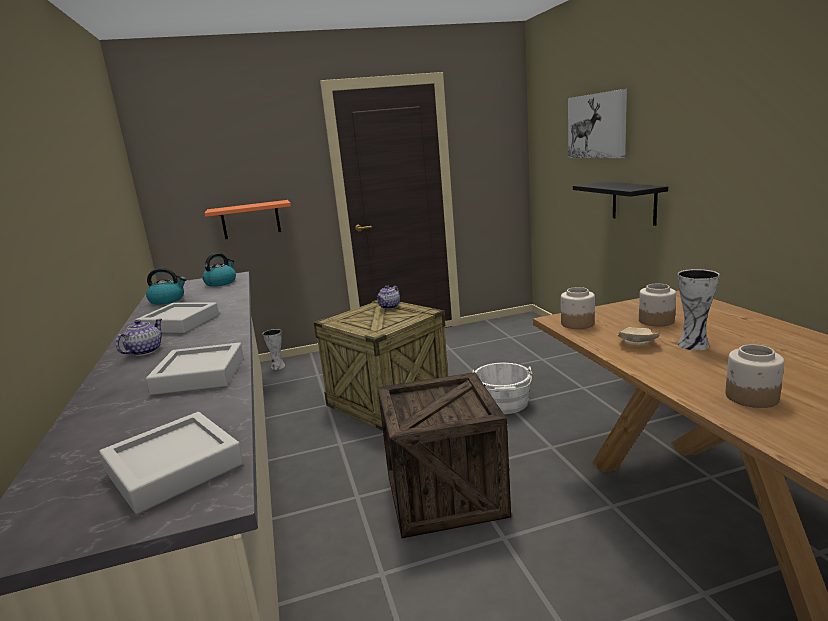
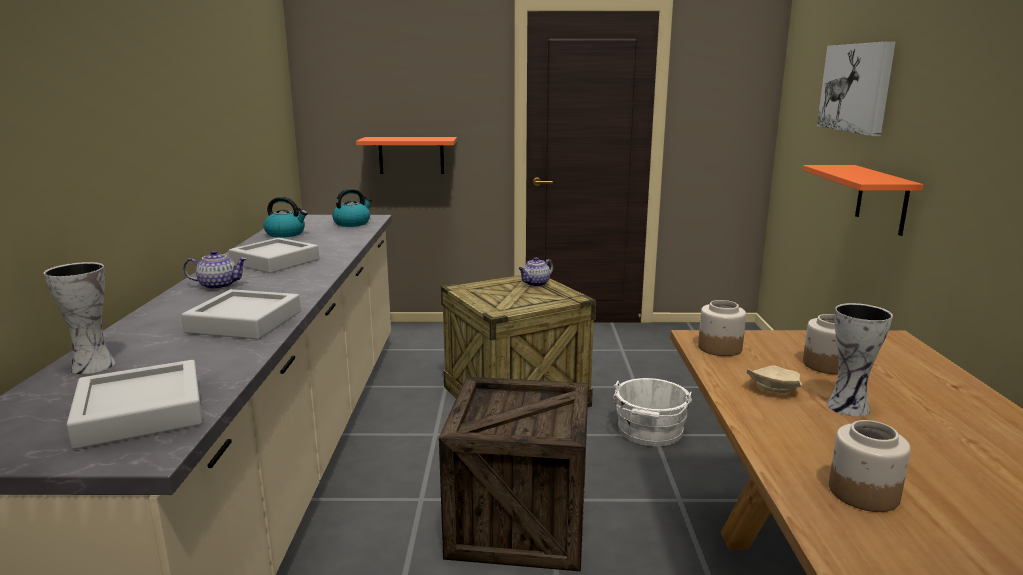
camera: 15 degrees right, 0 degrees up
(144, 351) = (218, 285): teapot -> teapot turned 45 degrees clockwise
(277, 367) = (415, 331): vase -> vase (91, 366)
(634, 202) = (882, 199): black shelf -> orange shelf

